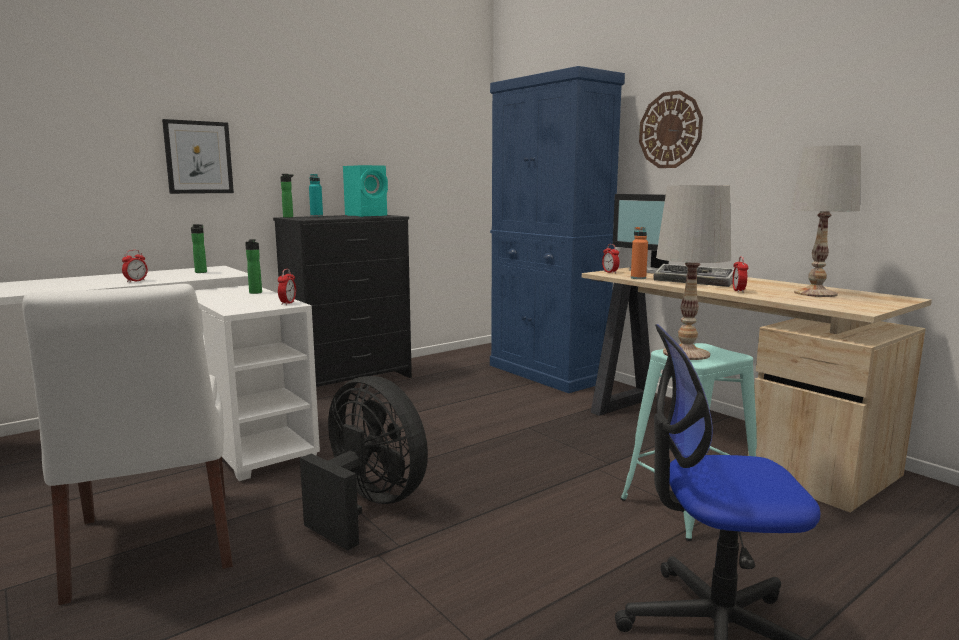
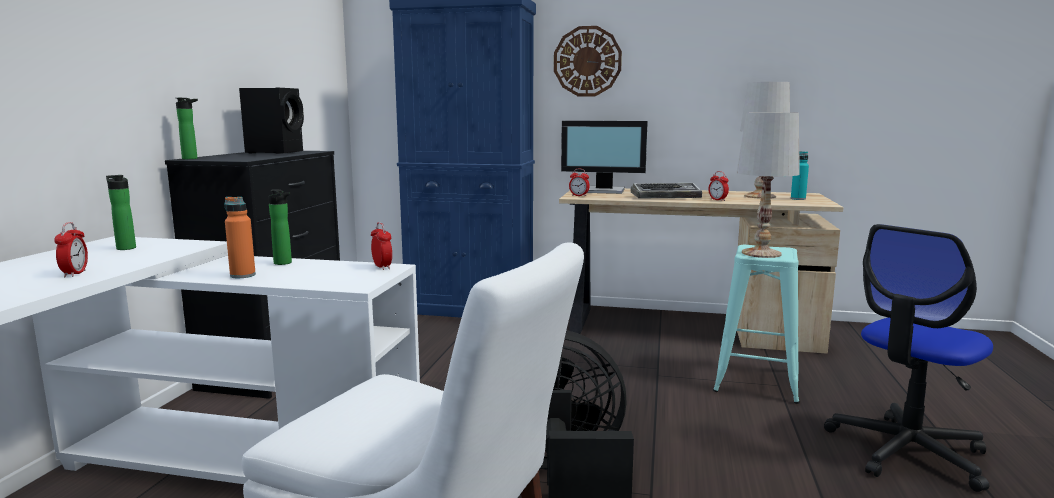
camera: 40 degrees left, 0 degrees up
(198, 157) = (66, 71): picture -> none
(316, 216) = (217, 156): turquoise bottle -> turquoise bottle (798, 199)
(367, 215) = (276, 152): turquoise speaker -> black speaker
(638, 278) = (618, 198): orange bottle -> orange bottle (243, 275)

